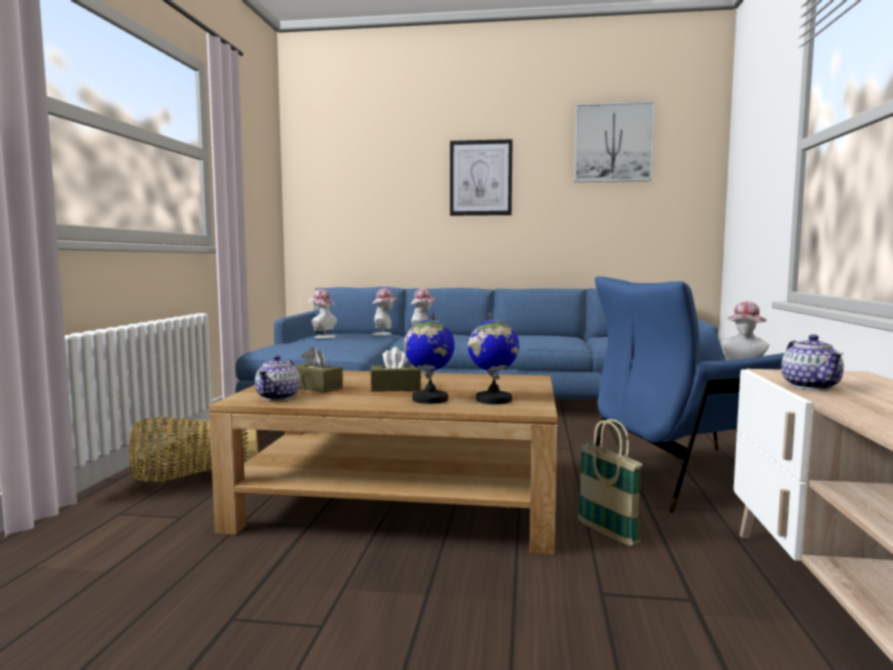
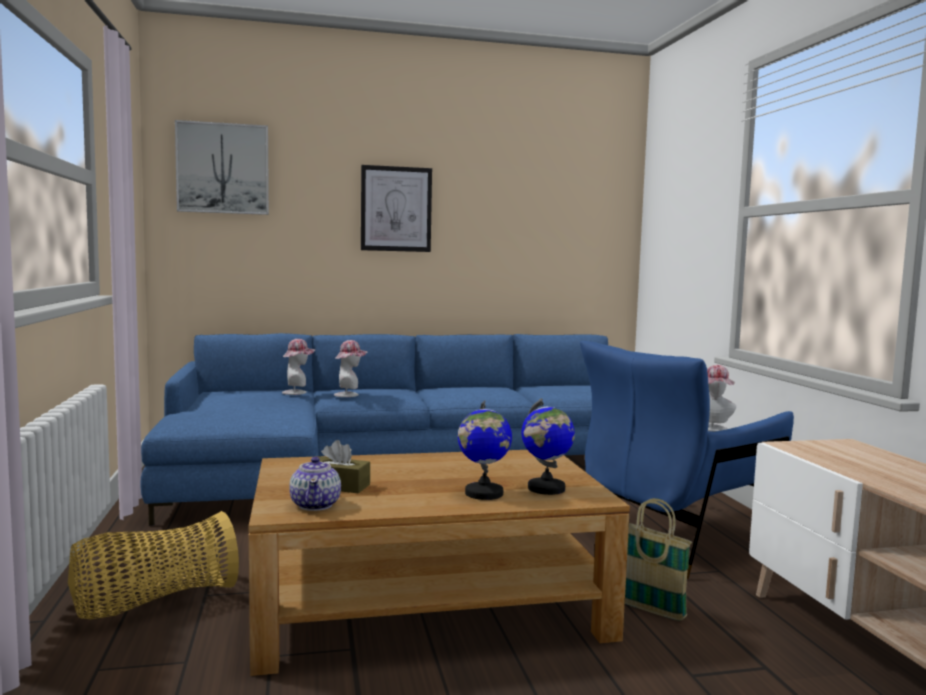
camera: 20 degrees left, 0 degrees up
(322, 337) = (229, 401): hat -> none
(395, 388) = (427, 480): brown tissue box -> none
(613, 143) = (536, 180): picture -> picture (223, 168)
(810, 386) = (837, 462): teapot -> none

